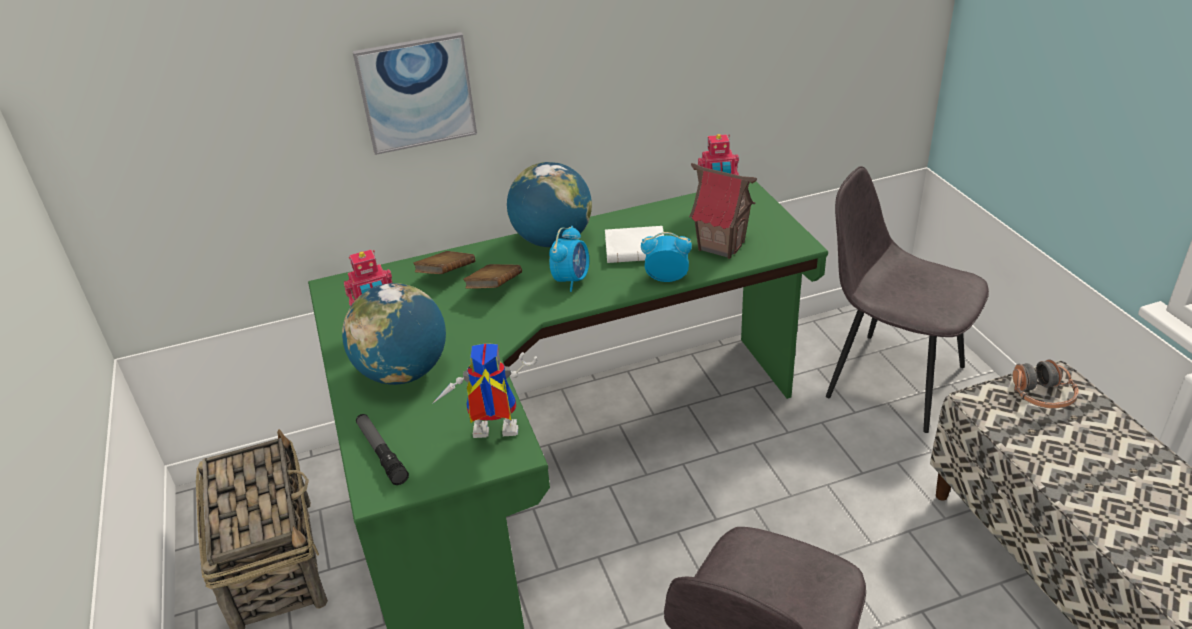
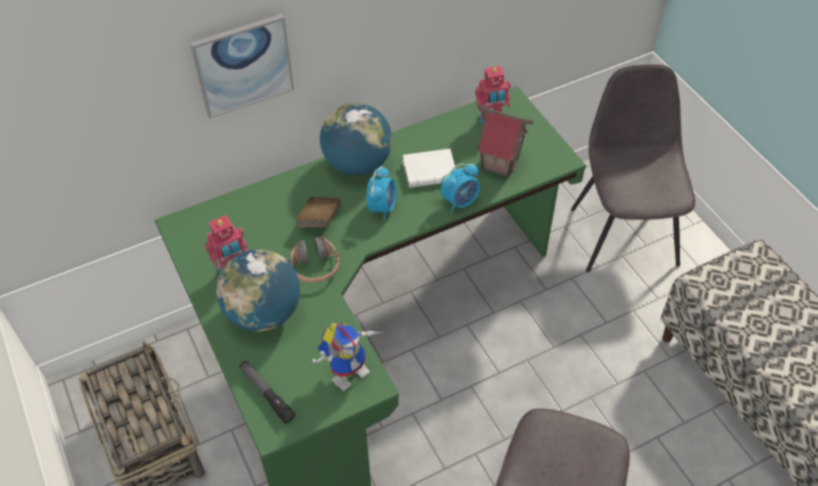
camera: 10 degrees left, 15 degrees up
(446, 275) = (274, 207): brown book -> none
(491, 436) = (349, 370): toy robot -> toy robot turned 150 degrees clockwise
(666, 278) = (460, 201): alarm clock -> alarm clock turned 150 degrees clockwise
(891, 380) = (623, 234): grey chair -> grey chair turned 60 degrees clockwise
(1041, 395) = (747, 273): headphones -> headphones (315, 267)

